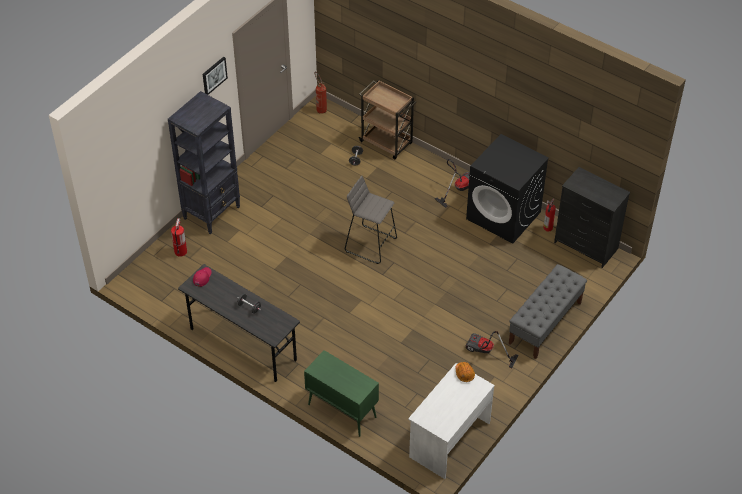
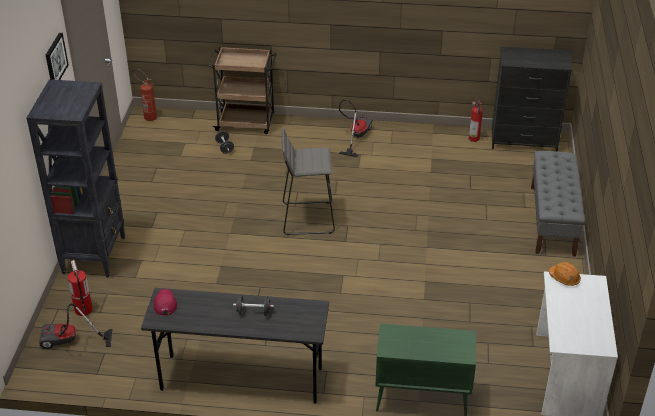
camera: 30 degrees left, 10 degrees down
(486, 352) = (521, 271): vacuum cleaner -> vacuum cleaner (69, 342)
(504, 215) = (422, 143): black washing machine -> none

